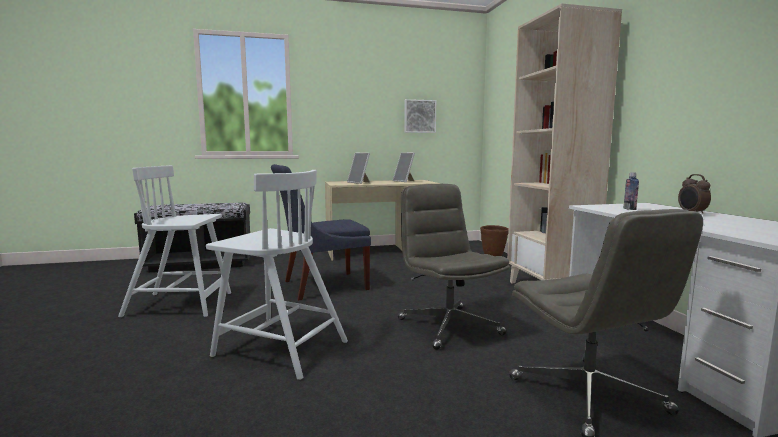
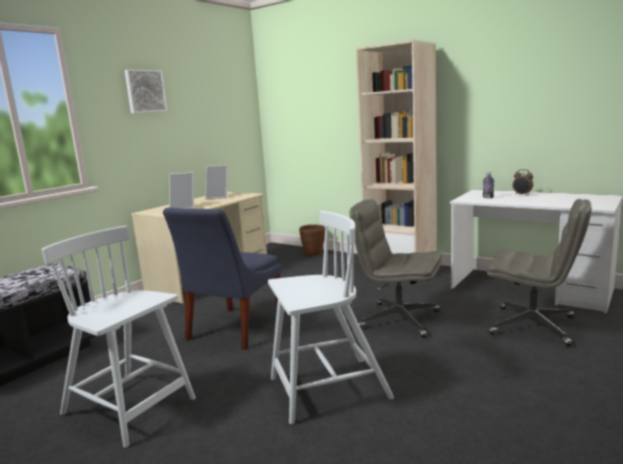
camera: 40 degrees left, 5 degrees up
(181, 304) = (130, 407): white chair -> white chair turned 75 degrees clockwise
(419, 116) = (210, 123): picture -> picture (145, 91)

